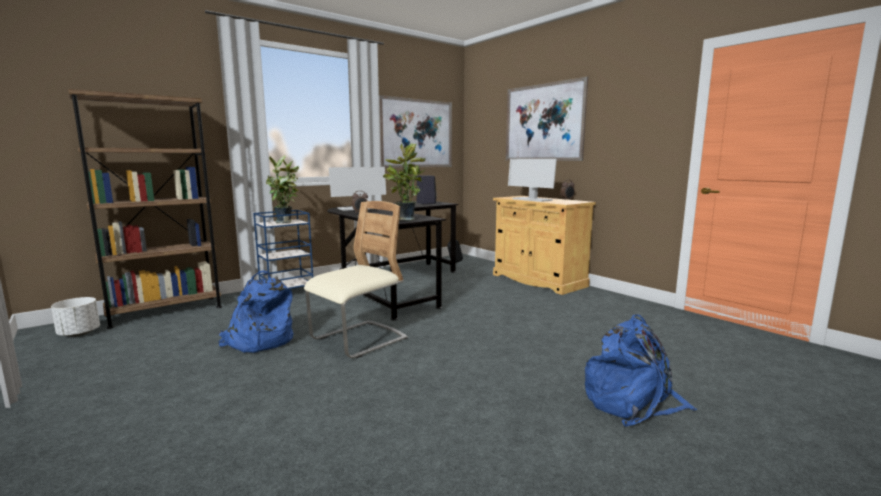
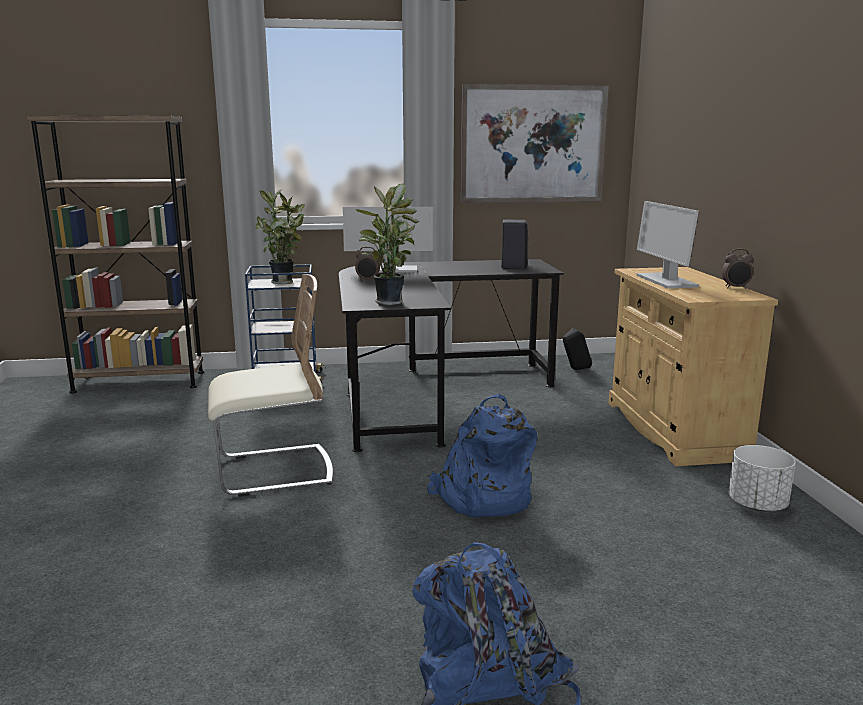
camera: 30 degrees right, 5 degrees up
(79, 333) = (43, 394): white planter -> white planter (757, 505)
(259, 341) = (174, 444): blue backpack -> blue backpack (482, 498)
(543, 122) = (727, 131): picture -> none

